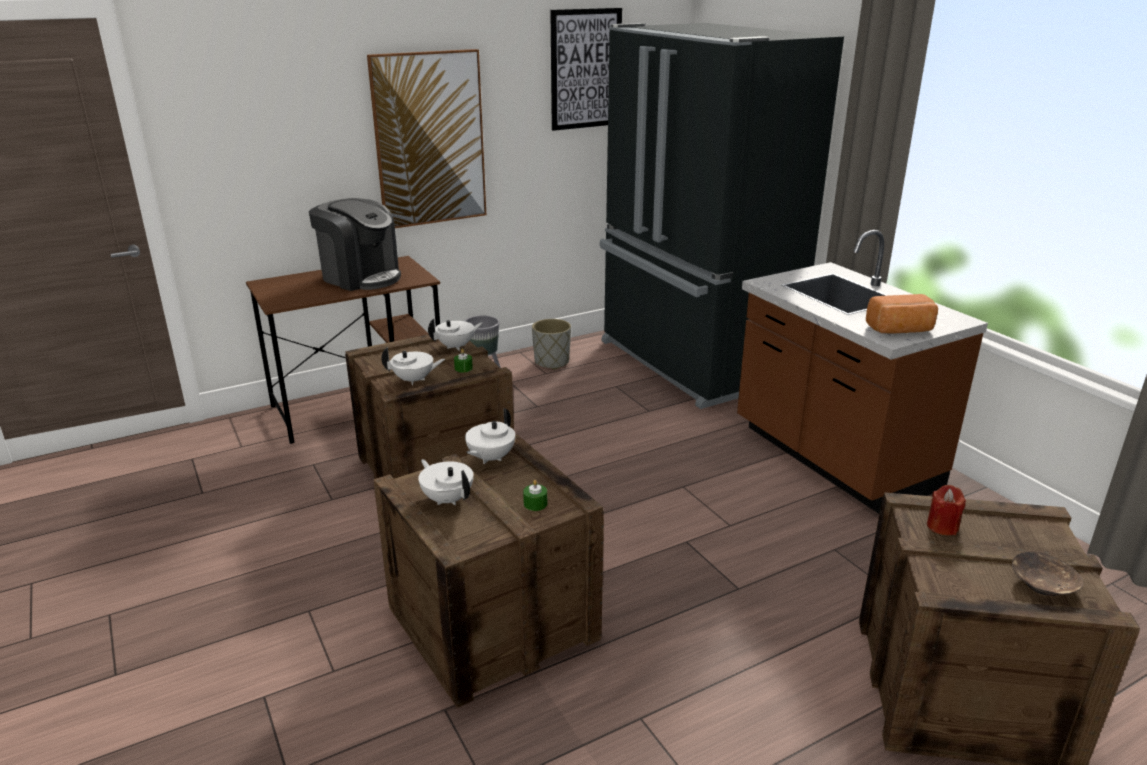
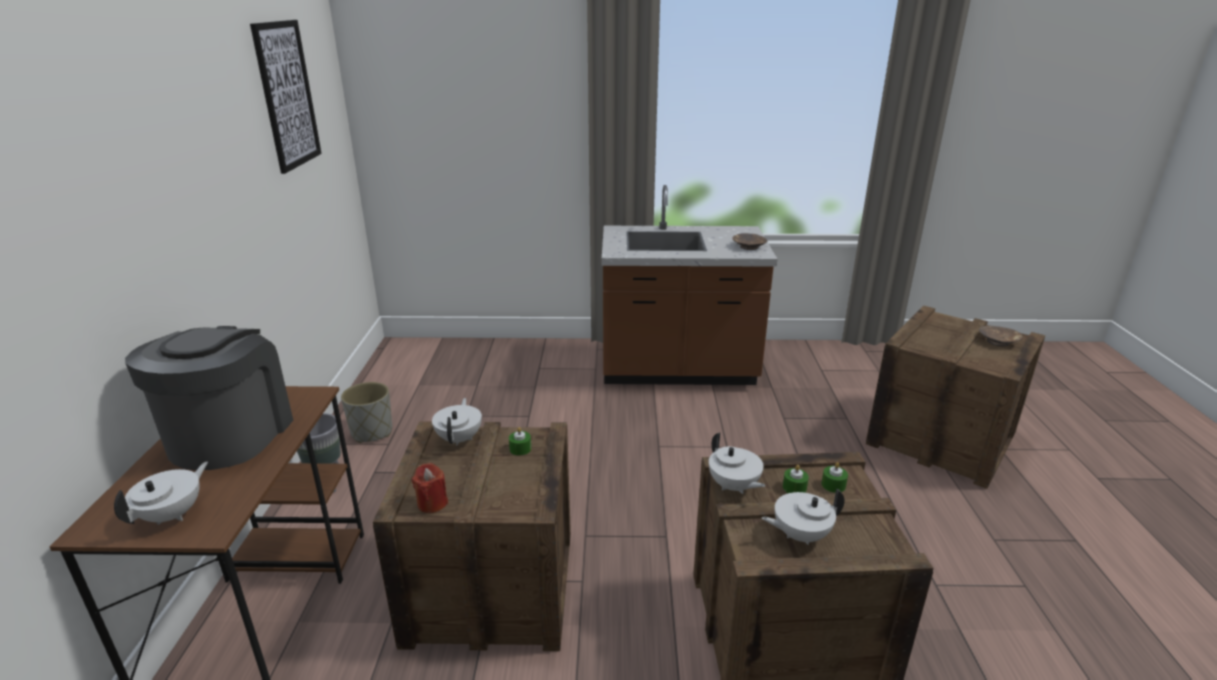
camera: 60 degrees left, 0 degrees up
(361, 277) = (229, 435): coffee machine -> coffee machine turned 60 degrees counterclockwise
(414, 380) = (513, 489): white teapot -> white teapot (173, 515)
(429, 139) = (193, 217): picture -> none
(513, 485) = (794, 487): none -> green candle
(692, 363) = (477, 365): black fridge -> none
(901, 330) = (748, 247): bread -> brown bowl
(942, 526) = (929, 343): red candle -> red candle (432, 503)

